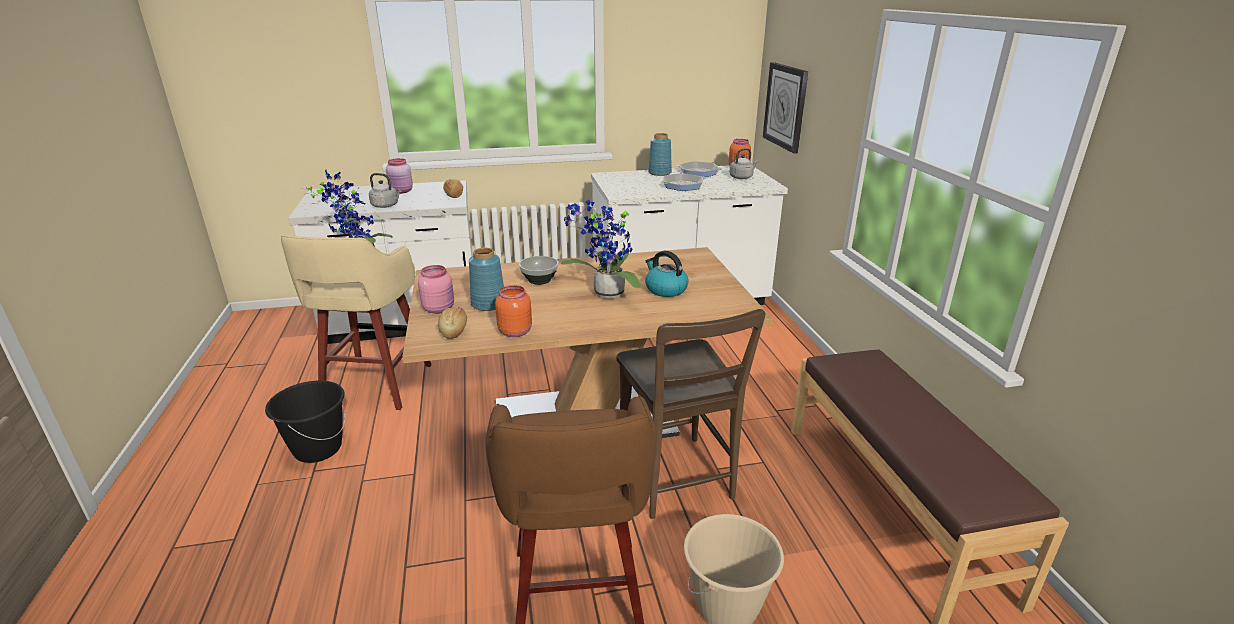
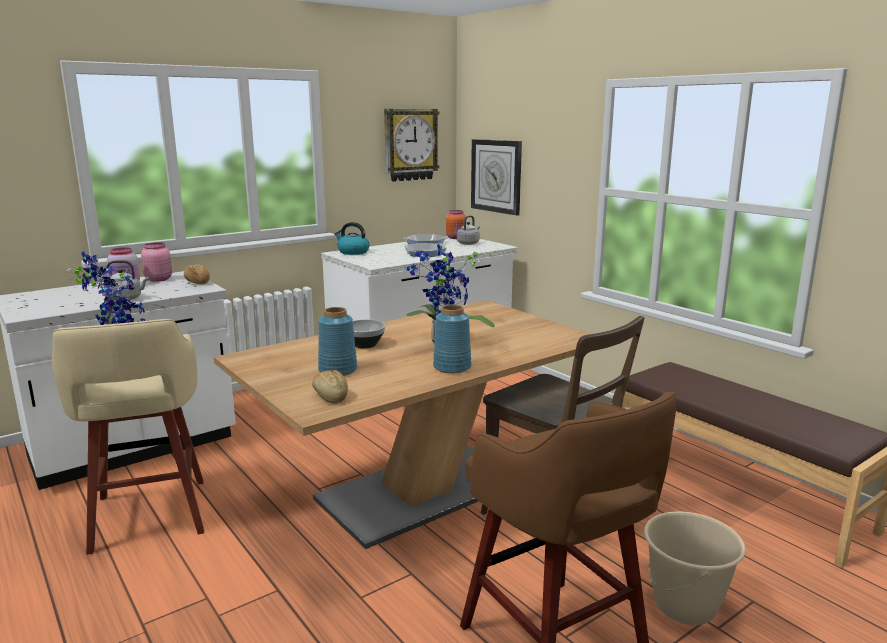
camera: 25 degrees left, 10 degrees down
(317, 449) = (127, 600): black bucket -> none
(439, 308) = (289, 382): pink jar -> pink jar (159, 279)
(515, 331) = (397, 386): orange jar -> none
(660, 173) = (390, 247): blue vase -> blue vase (452, 367)
(665, 289) = (493, 333): kettle -> kettle (353, 252)
(704, 66) = (410, 144): none -> wall clock

